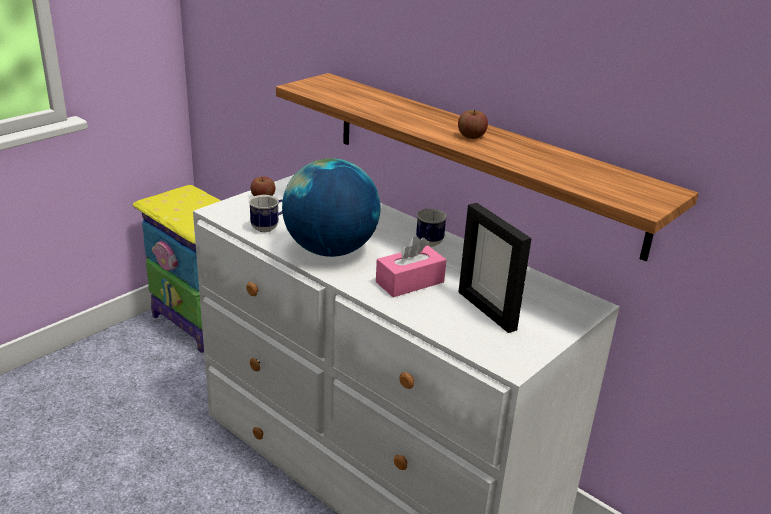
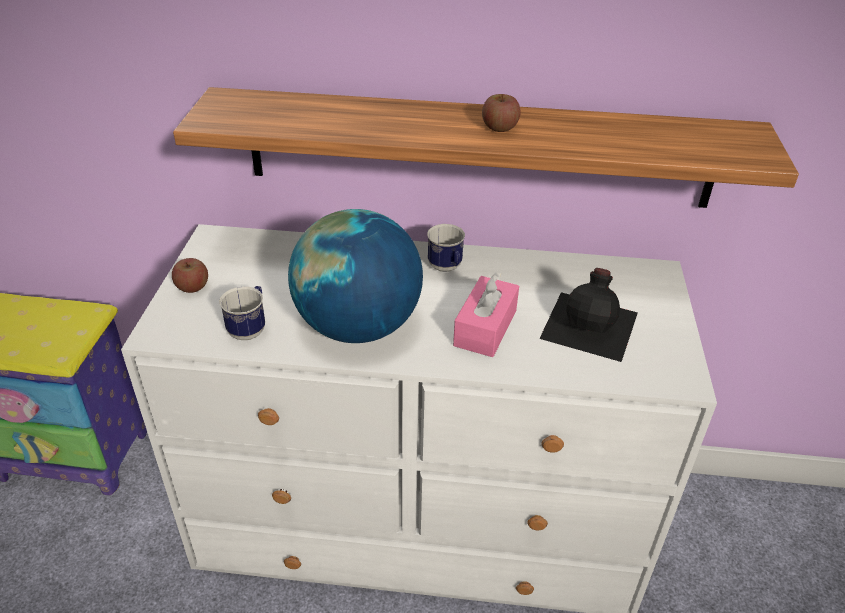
camera: 35 degrees left, 10 degrees up
(488, 310) = (591, 324): picture frame -> black bottle

